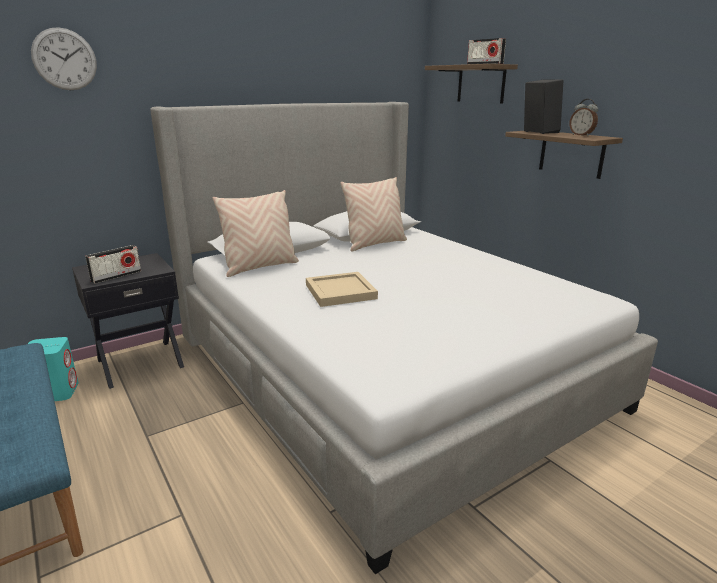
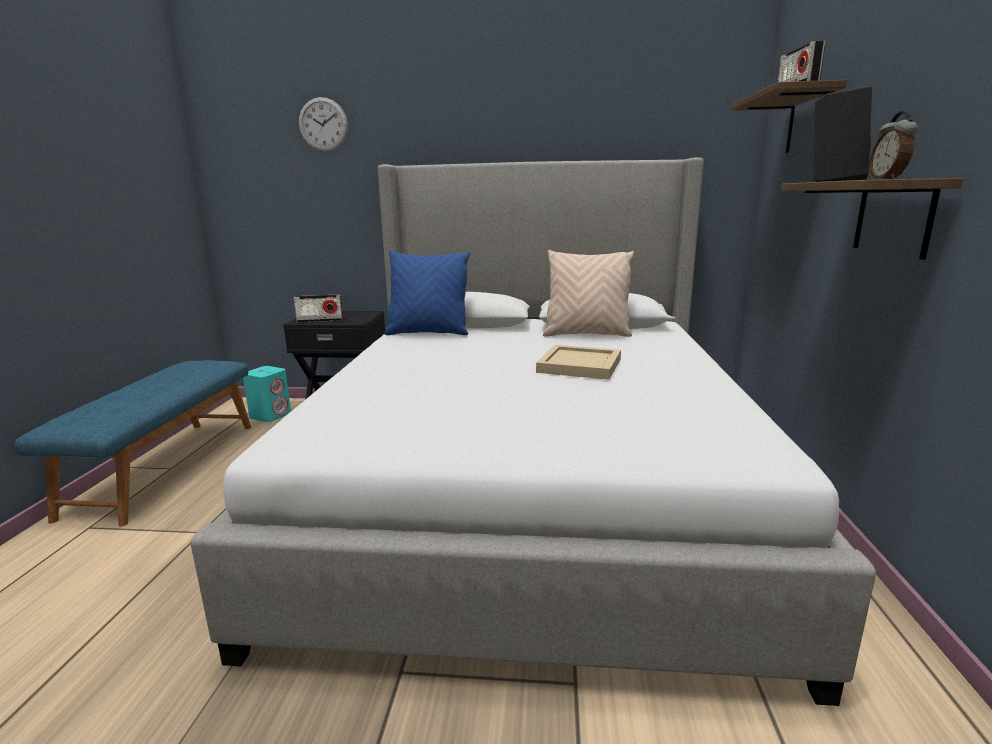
camera: 40 degrees right, 5 degrees down
(260, 267) = (428, 333): beige pillow -> blue pillow
(340, 292) = (439, 365): beige tray -> beige tray (578, 366)

